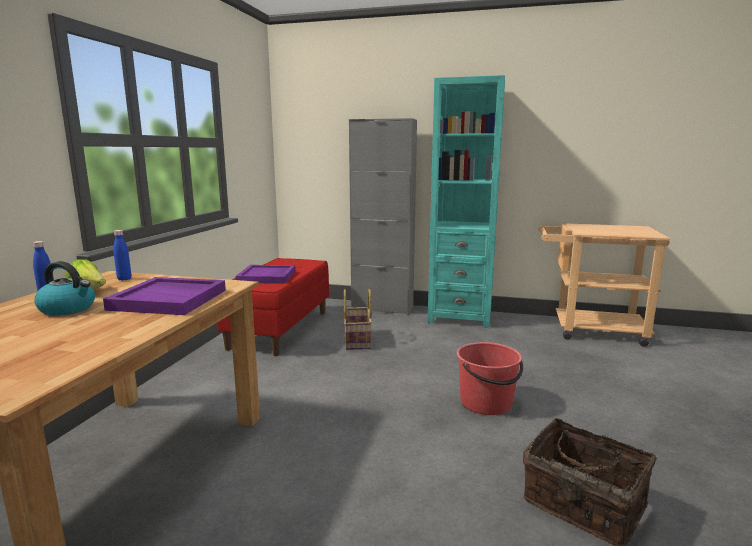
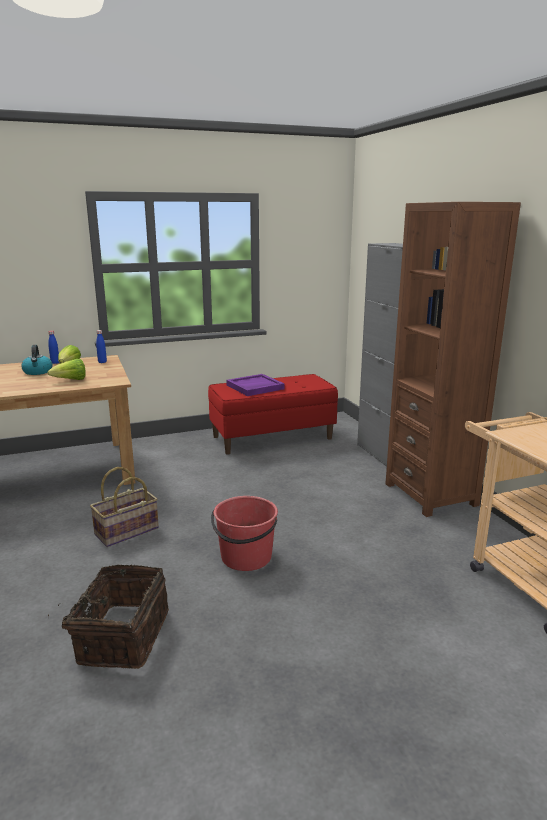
camera: 55 degrees right, 5 degrees up
(170, 299) = (71, 380): purple tray -> lettuce
(358, 340) = (295, 470): basket -> basket (127, 532)
(460, 317) = (430, 494): turquoise bookcase -> brown bookcase

